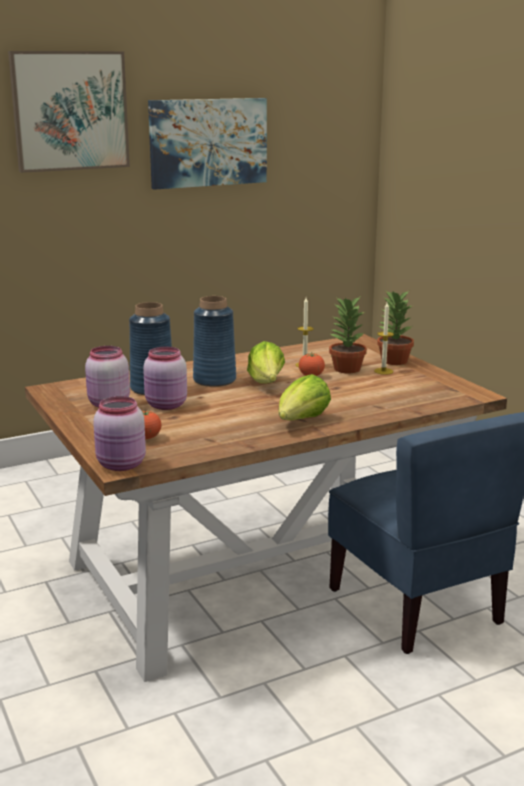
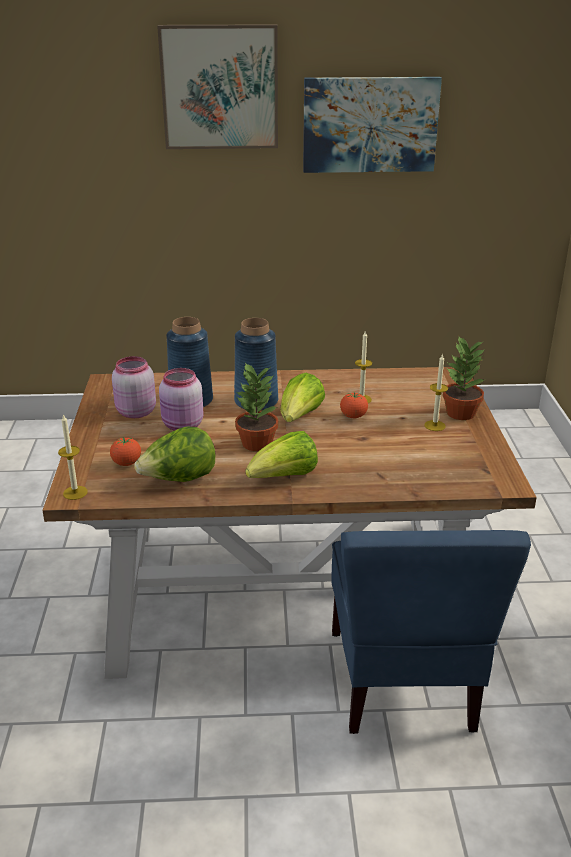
camera: 25 degrees right, 10 degrees up
(122, 465) = (75, 493): pink jar -> candle
(210, 439) = (179, 480): none -> lettuce
(346, 369) = (398, 414): potted plant -> potted plant (256, 443)

